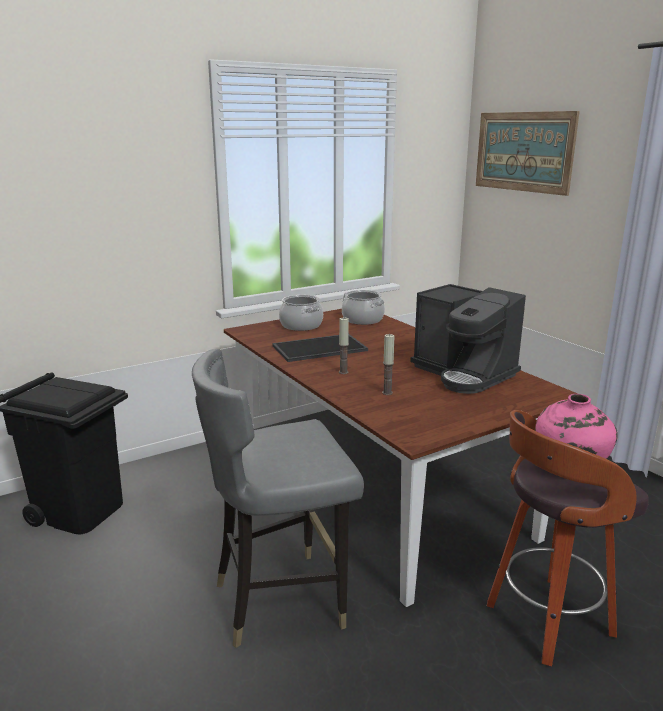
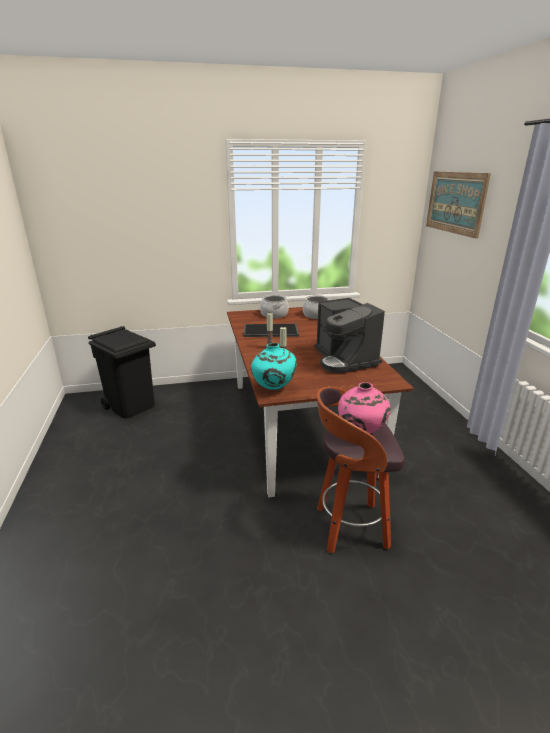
camera: 20 degrees right, 5 degrees up
(281, 600) = (202, 476): grey chair -> none
(411, 430) = (273, 389): none -> turquoise vase

